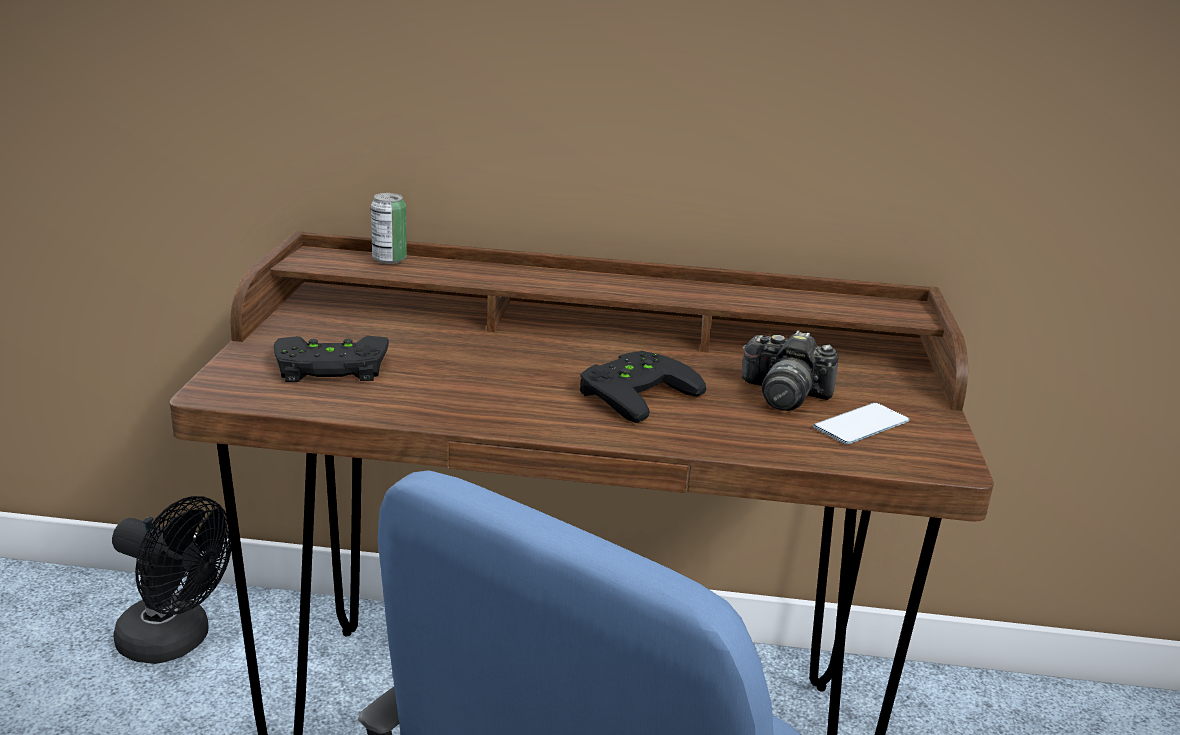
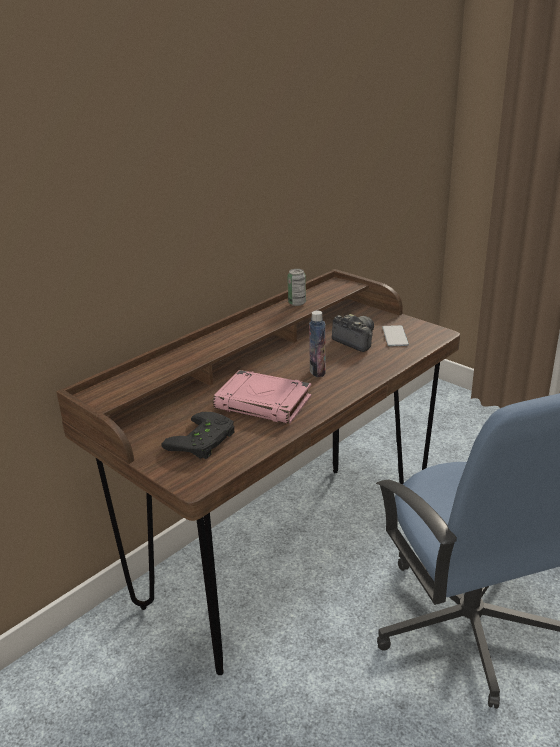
camera: 50 degrees left, 5 degrees up
(176, 642) = (71, 687): black fan -> none
(389, 259) = (133, 376): can -> can (297, 303)
(483, 378) = (264, 403): none -> pink book
(633, 391) = (317, 371): black game controller -> bottle
(784, 395) = (355, 341): camera -> camera turned 105 degrees counterclockwise

